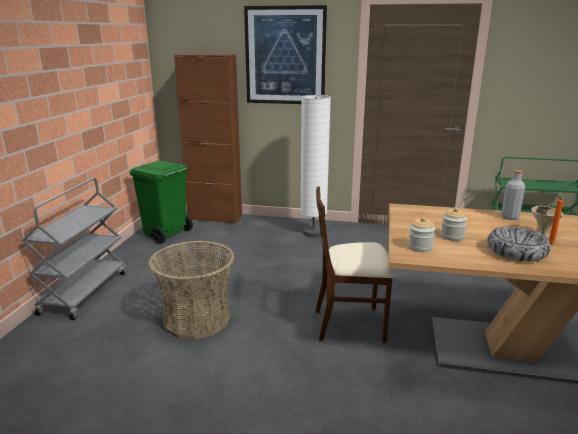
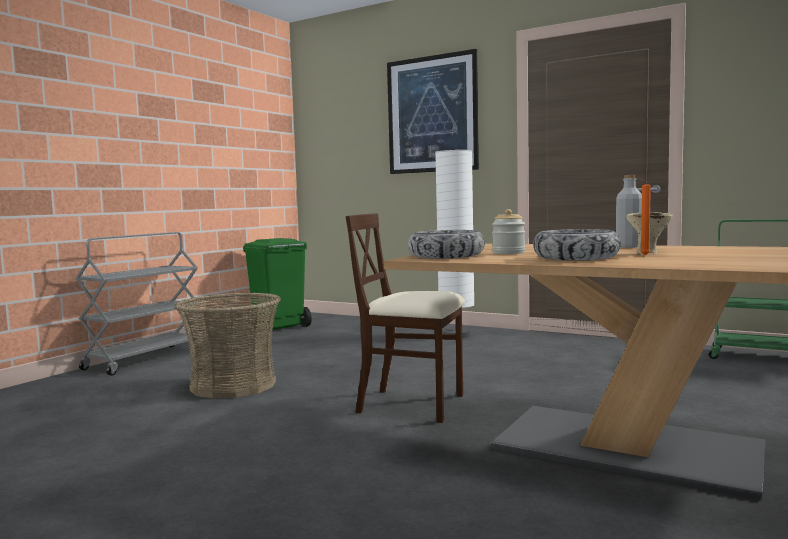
camera: 20 degrees right, 15 degrees down
(215, 217) = (350, 319): brown cabinet -> none
(420, 247) = (446, 256): jar -> bowl

